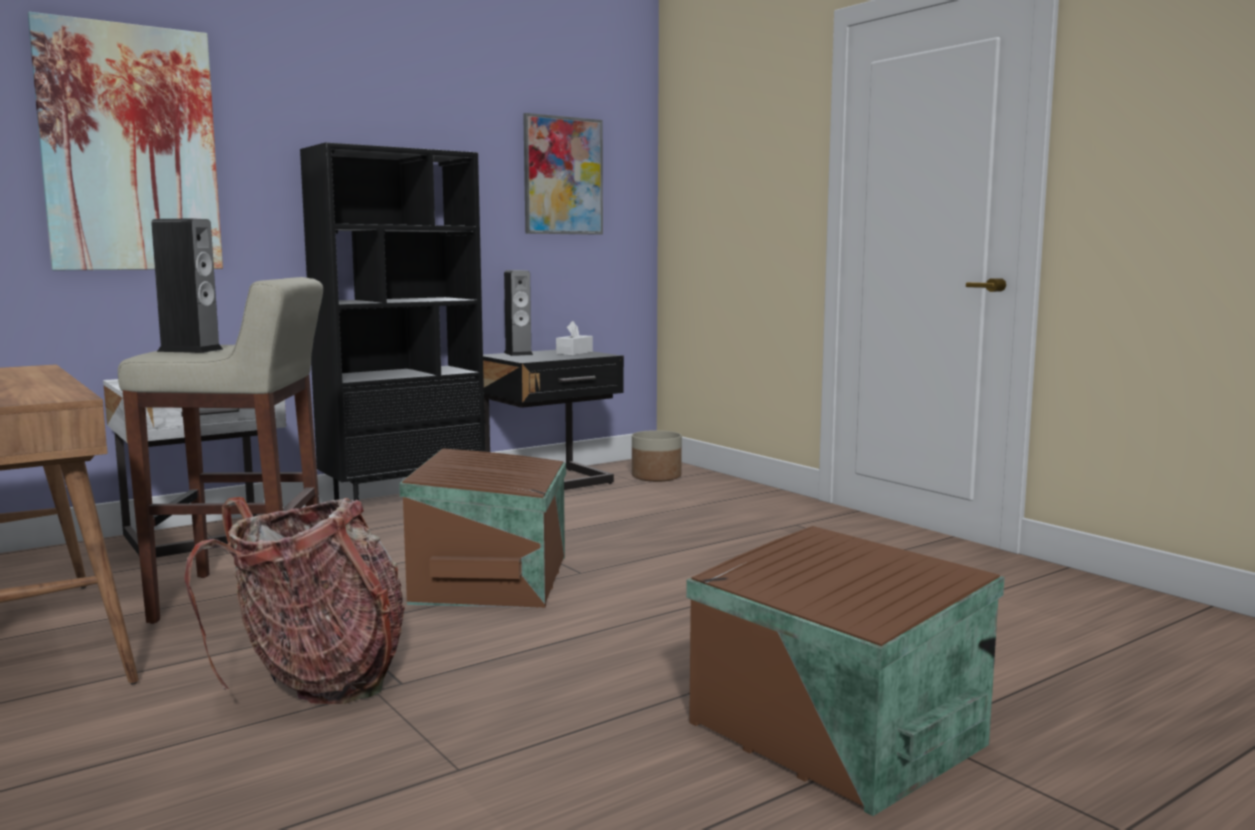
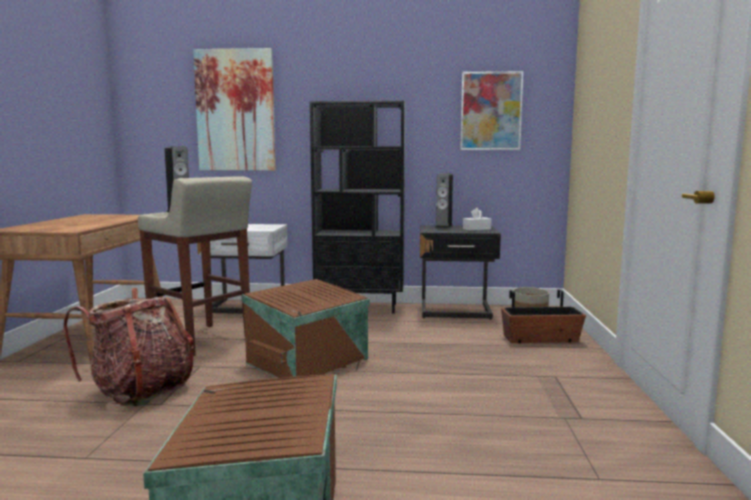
camera: 40 degrees right, 0 degrees up
(708, 493) = (540, 339): none -> planter

